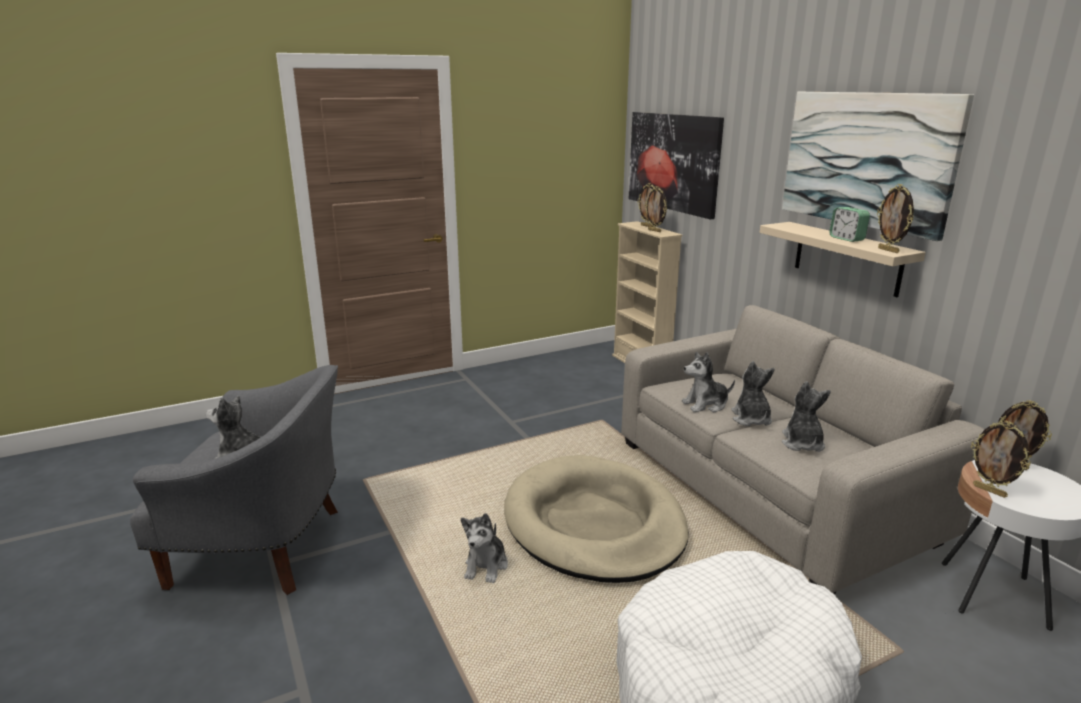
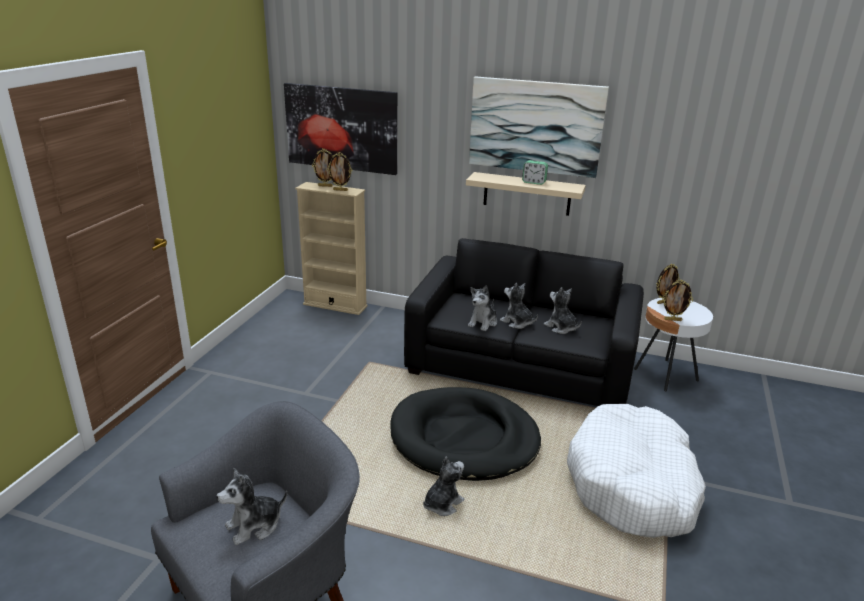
camera: 45 degrees left, 5 degrees up
(486, 566) = (442, 504): plush toy -> plush toy turned 105 degrees counterclockwise
(594, 524) = (464, 438): beige dog bed -> black dog bed
(770, 487) = (521, 363): beige sofa -> black sofa
(889, 250) = (570, 188): picture frame -> none

